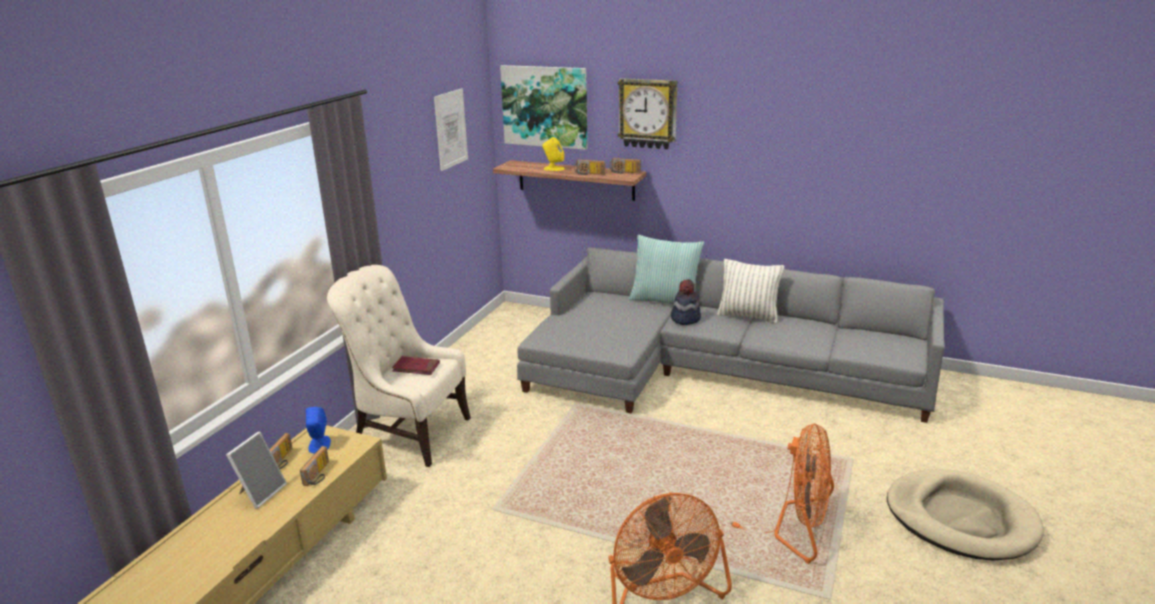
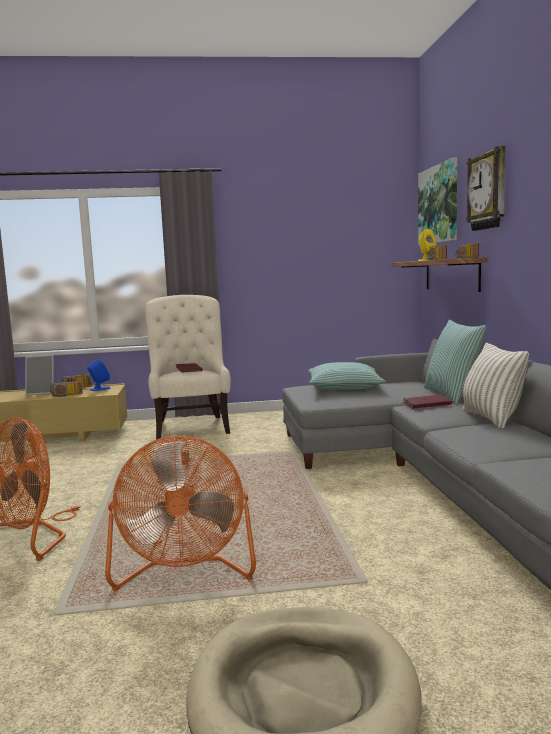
camera: 60 degrees right, 15 degrees down
(451, 129) = (346, 221): picture -> none
(581, 323) = (344, 387): none -> pillow
(685, 318) = (426, 404): hat -> red book

